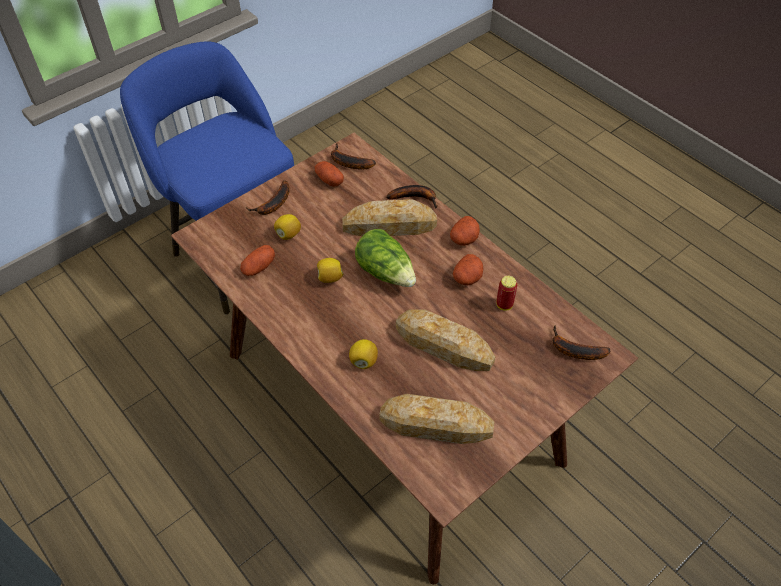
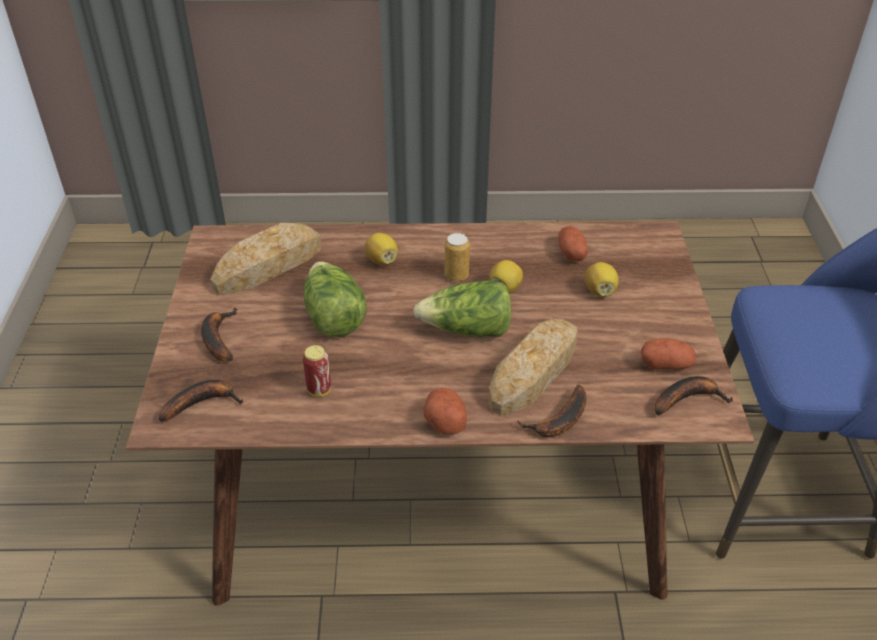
camera: 130 degrees right, 10 degrees down
(273, 204) = (661, 301): banana -> banana (217, 338)
(340, 309) = (456, 275): none -> can
(443, 345) = (333, 316): bread -> lettuce
(467, 278) = (387, 385): potato -> none

